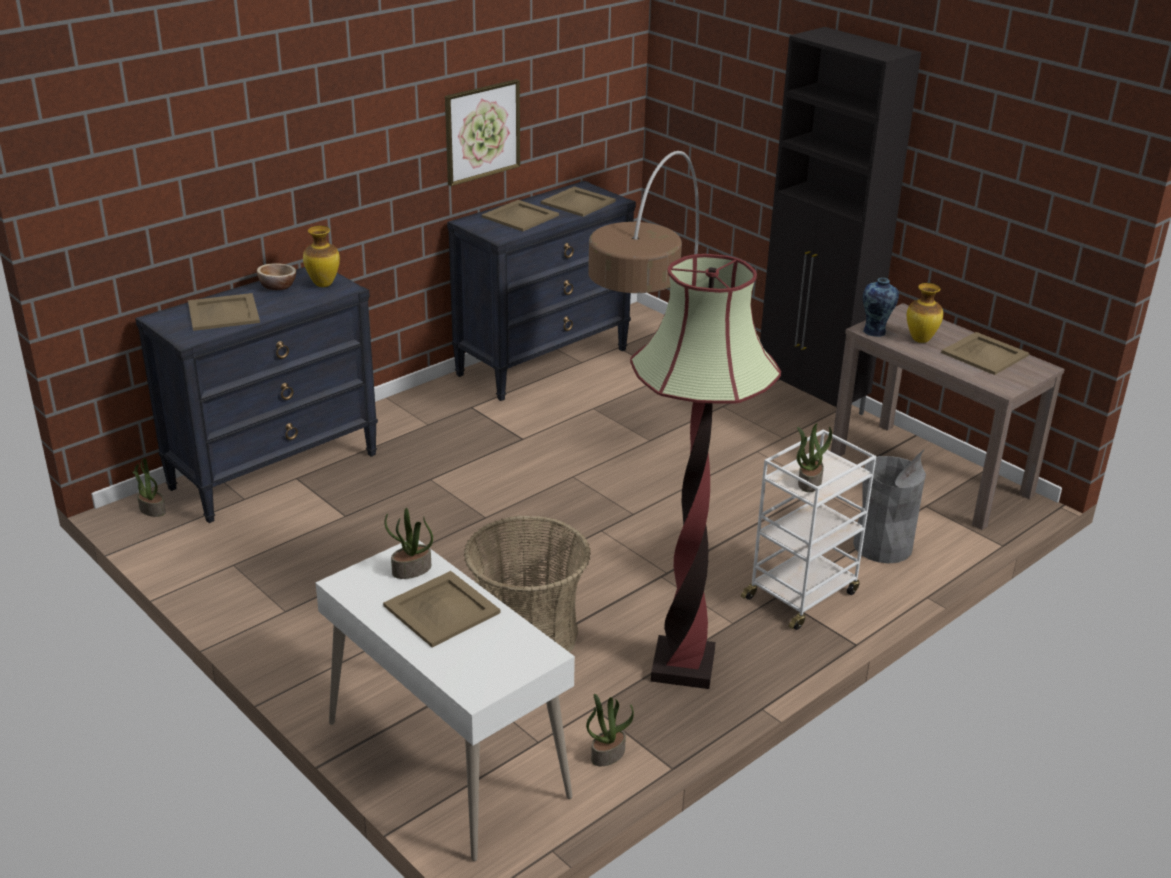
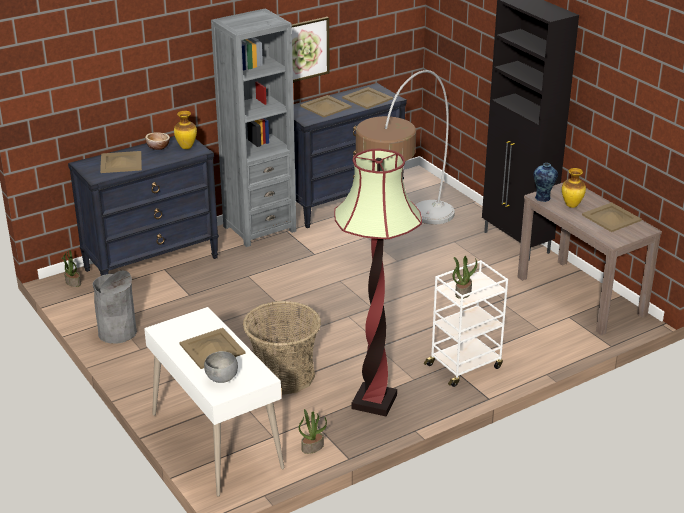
camera: 10 degrees right, 0 degrees up
(411, 570) = (201, 325): potted plant -> none
(429, 406) = (259, 229): none -> grey bookcase
(473, 662) = (221, 379): none -> grey bowl
(882, 546) = (529, 340): grey trash can -> grey trash can (117, 332)

